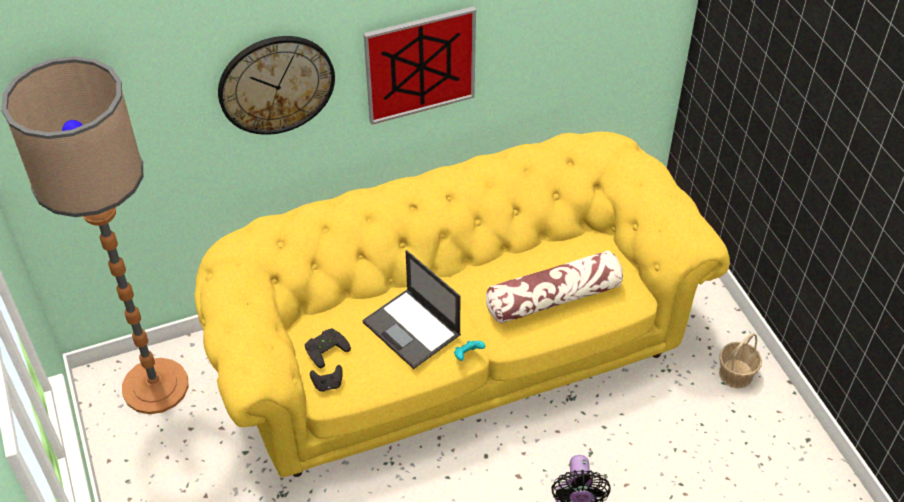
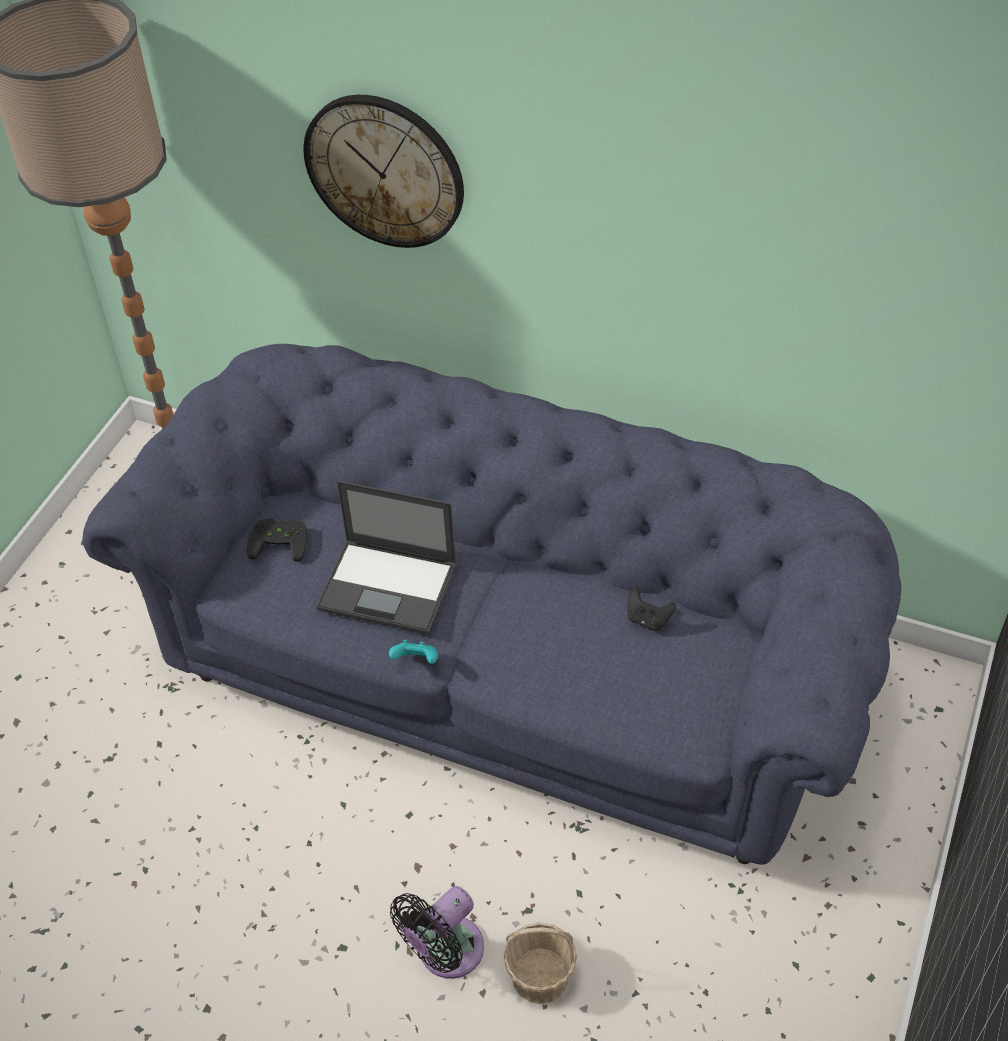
camera: 45 degrees right, 0 degrees up
(328, 384) = (241, 582): black game controller -> black game controller (648, 619)
(412, 329) = (389, 586): laptop -> laptop turned 75 degrees counterclockwise
(420, 64) = (593, 244): picture -> none
(452, 349) = (508, 667): yellow sofa -> blue sofa
(553, 298) = (591, 668): pillow -> none
(736, 374) = (826, 968): basket -> basket (541, 976)

